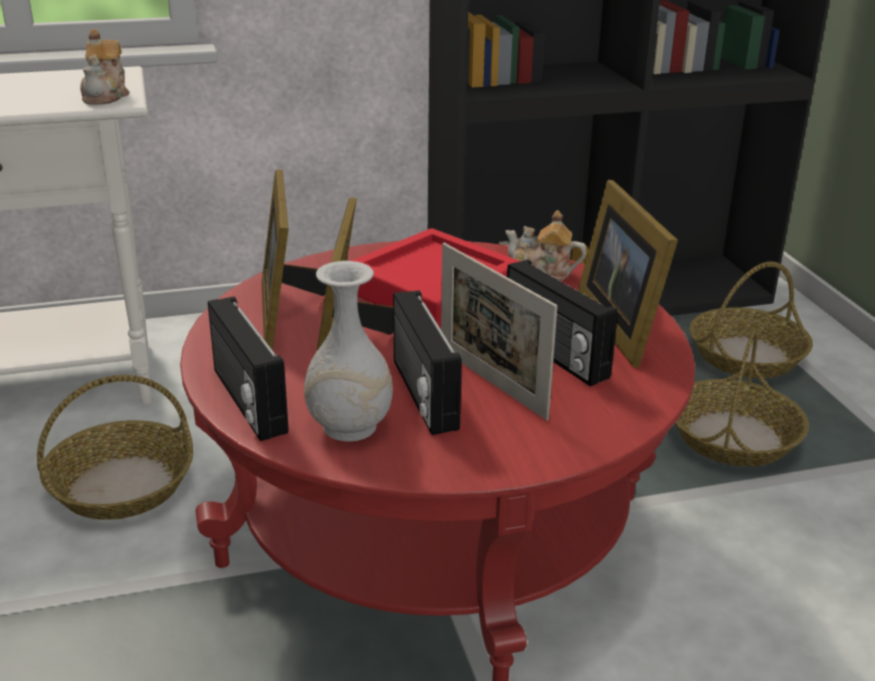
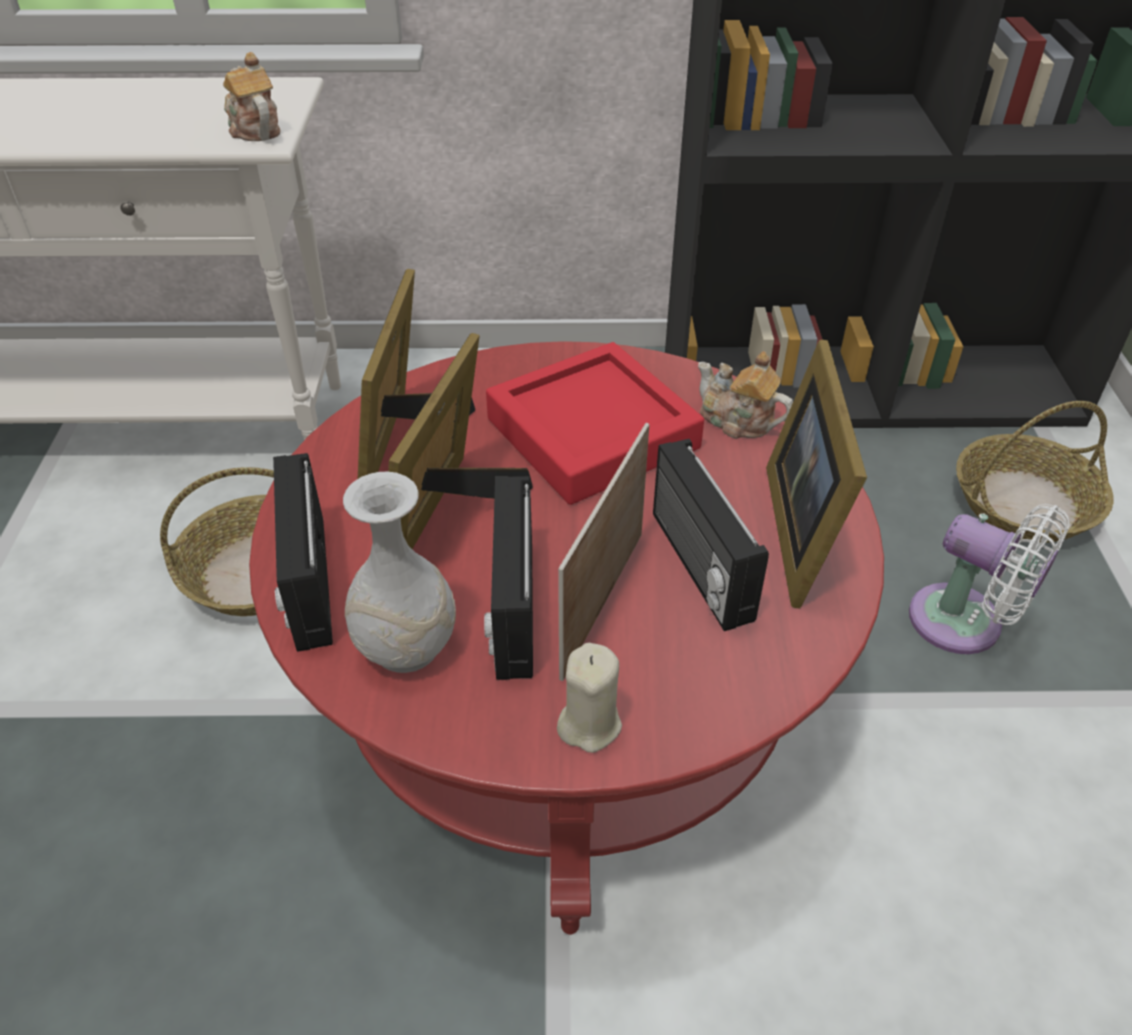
camera: 15 degrees right, 15 degrees up
(106, 96) = (254, 129): teapot -> teapot turned 135 degrees clockwise
(491, 382) = (603, 602): picture frame -> picture frame turned 45 degrees clockwise
(516, 449) = (589, 724): none -> beige candle
(733, 437) = (965, 625): basket -> white fan

